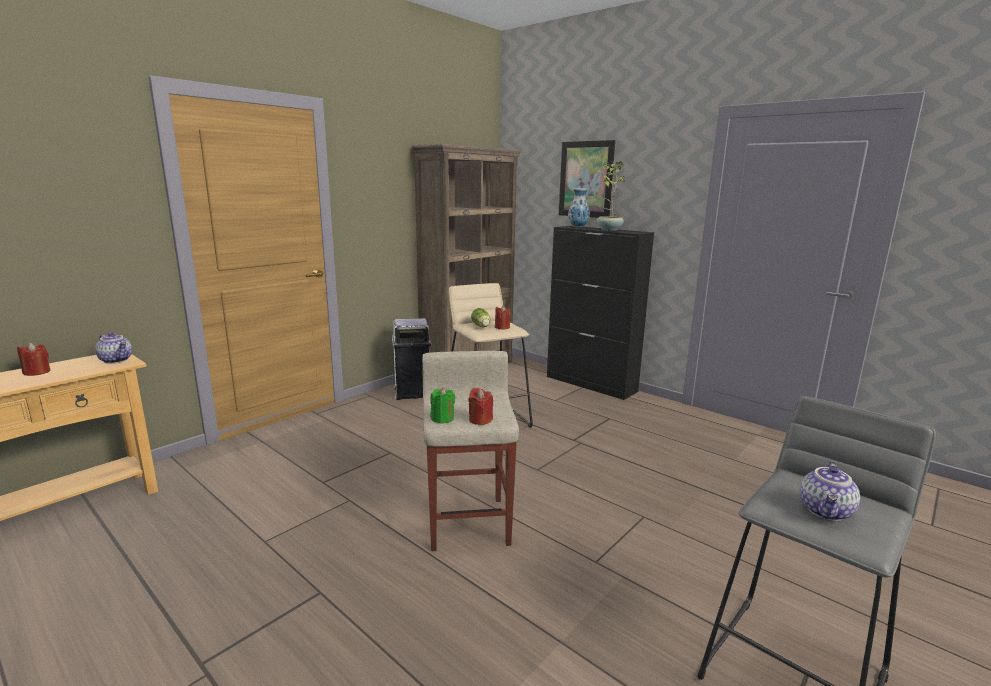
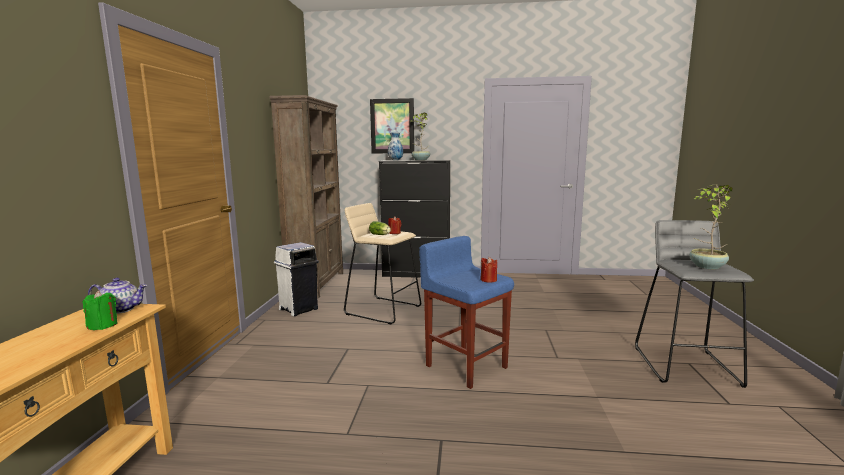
camera: 35 degrees left, 5 degrees down
(37, 372) = (43, 338): red candle -> none
(442, 419) = (467, 285): green candle -> green candle (103, 325)
(468, 522) = (465, 366): beige stool -> blue stool
(827, 512) = (706, 267): teapot -> potted plant

